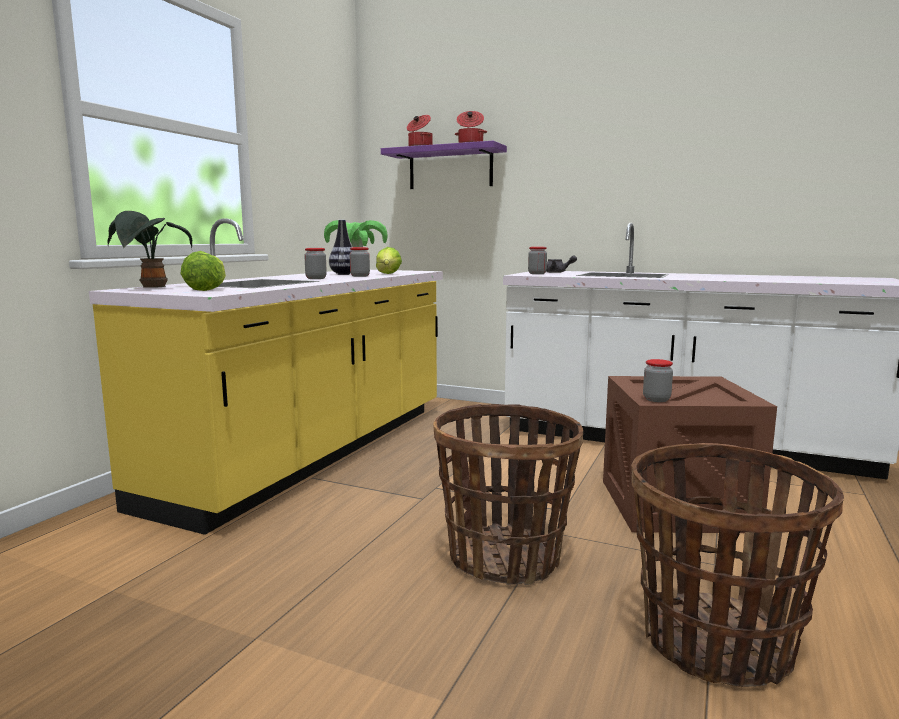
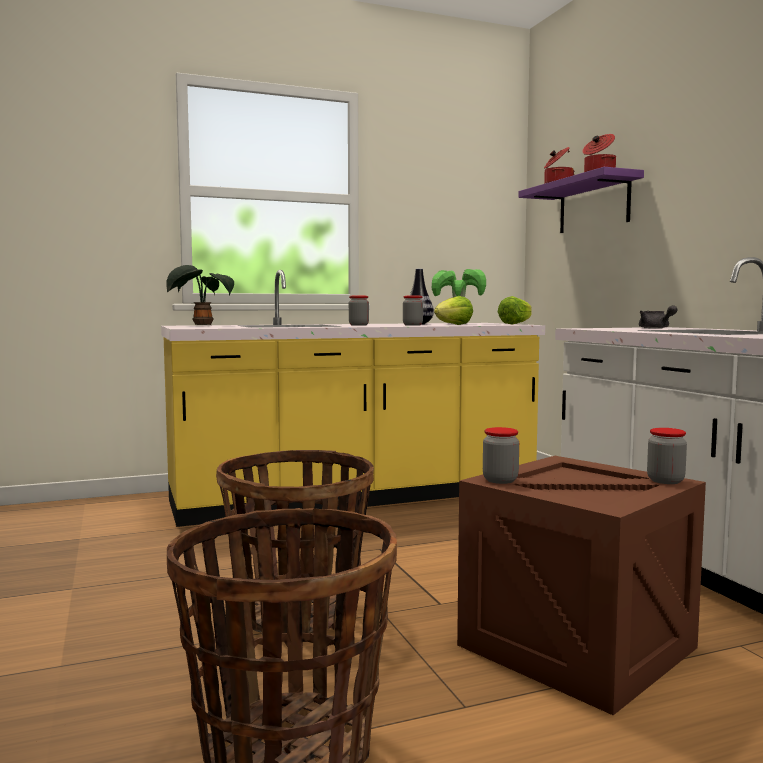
camera: 45 degrees right, 5 degrees down
(207, 289) = (212, 327): lettuce -> lettuce (516, 324)
(537, 273) = (611, 328): jar -> jar (665, 481)

